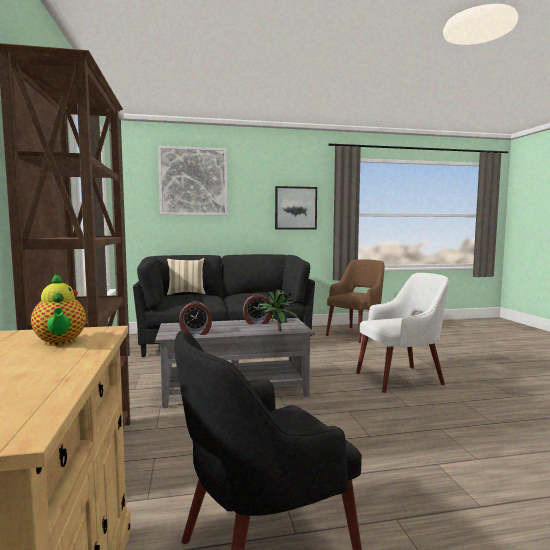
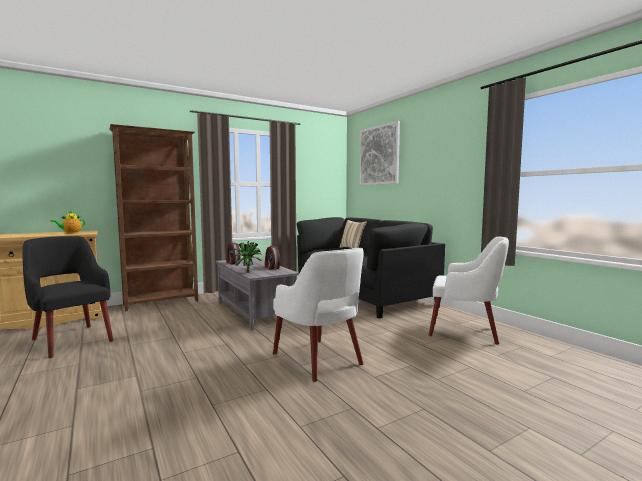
camera: 70 degrees right, 0 degrees up
(295, 208) = (453, 171): picture -> none
(356, 334) = (465, 331): brown armchair -> white armchair

